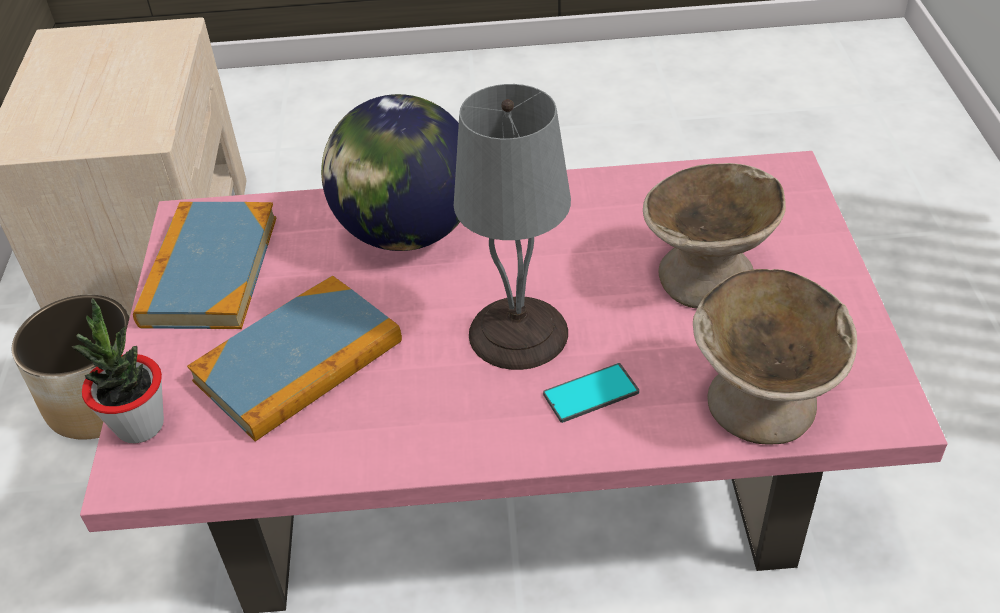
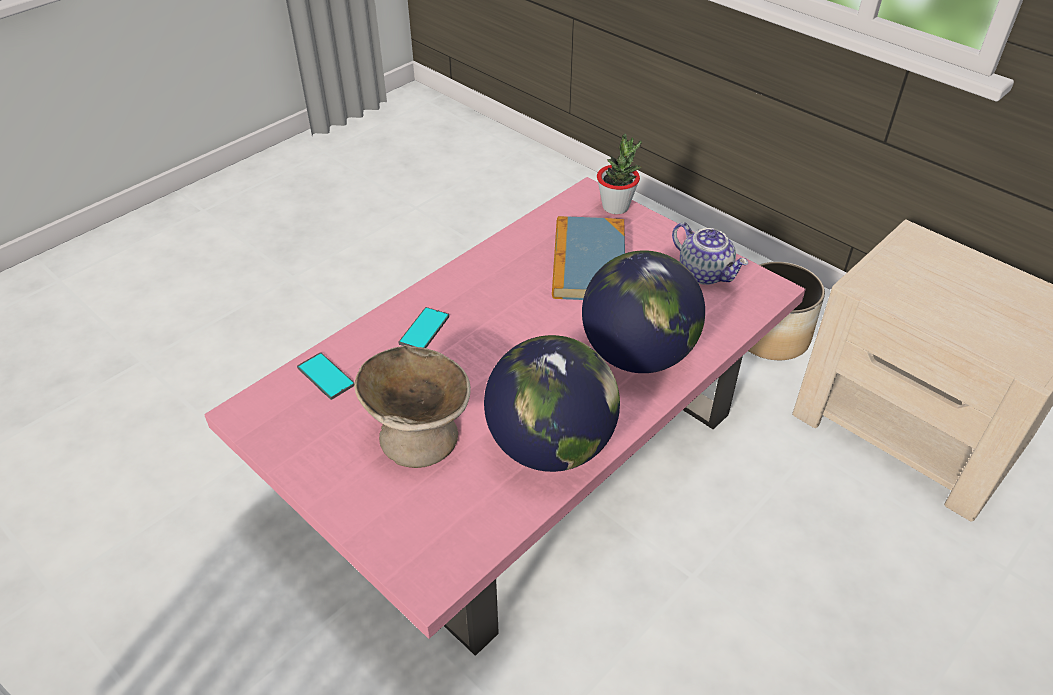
camera: 135 degrees right, 0 degrees up
(210, 270) = (705, 273): book -> teapot
(519, 331) = (497, 338): grey table lamp -> none
(588, 205) = (550, 446): none -> globe
(761, 403) = (325, 376): beige bowl -> phone

